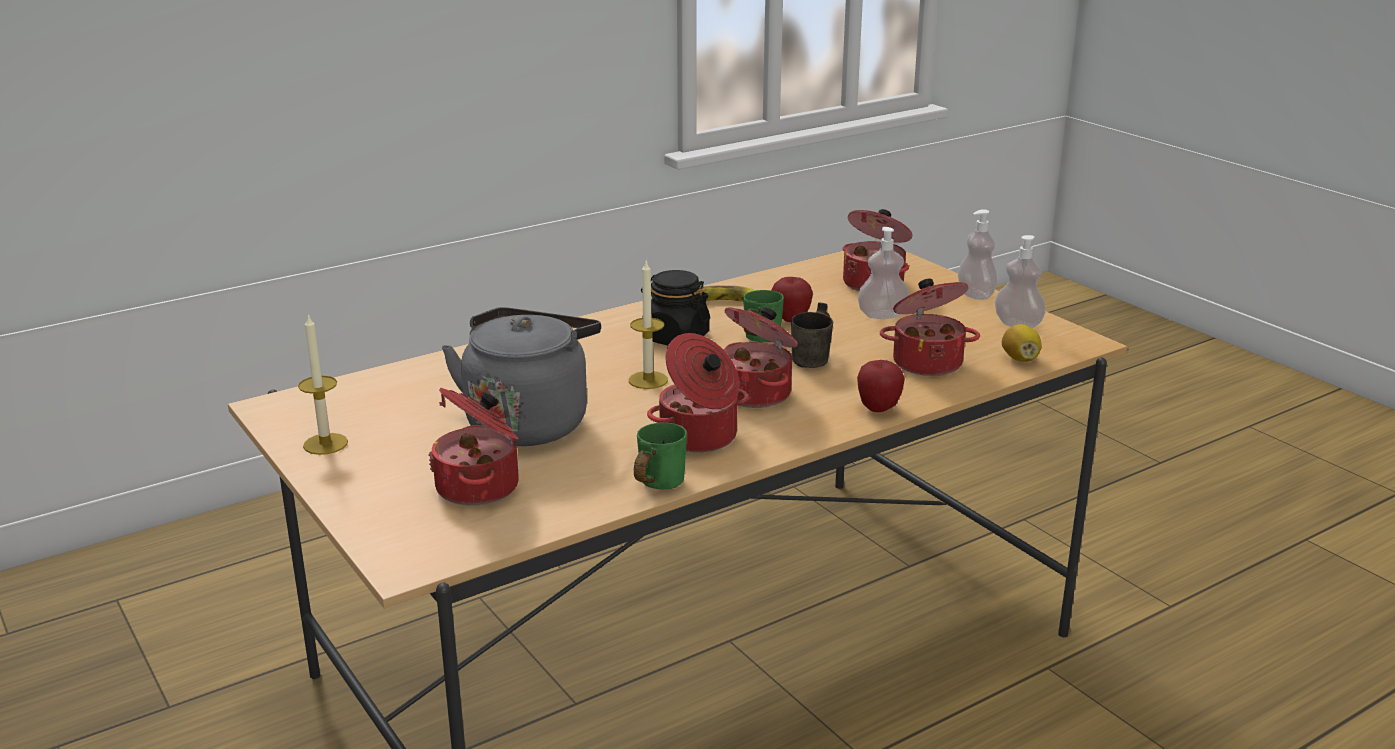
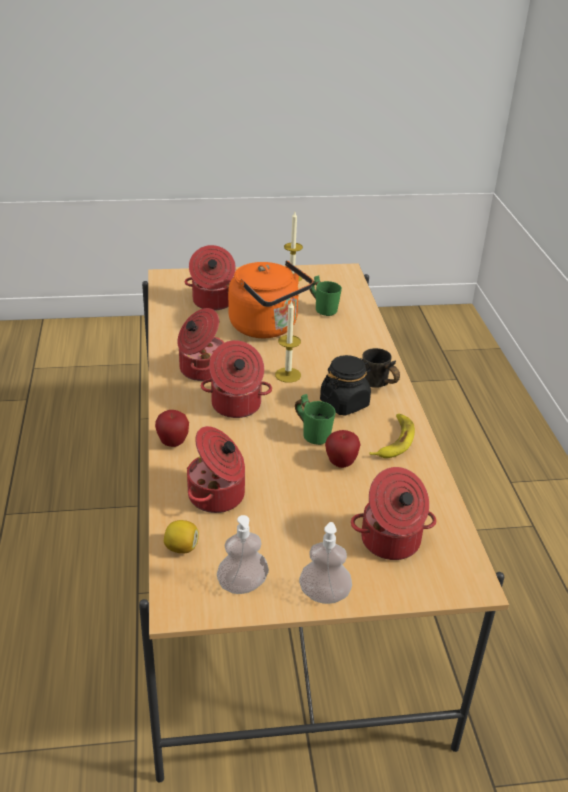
camera: 115 degrees right, 10 degrees up
(529, 422) = (267, 327): grey kettle -> orange kettle
(653, 486) = (166, 342): green mug -> green mug (325, 309)
(817, 360) = (263, 447): grey mug -> grey mug (376, 386)
(882, 315) = (317, 513): soap dispenser -> none

